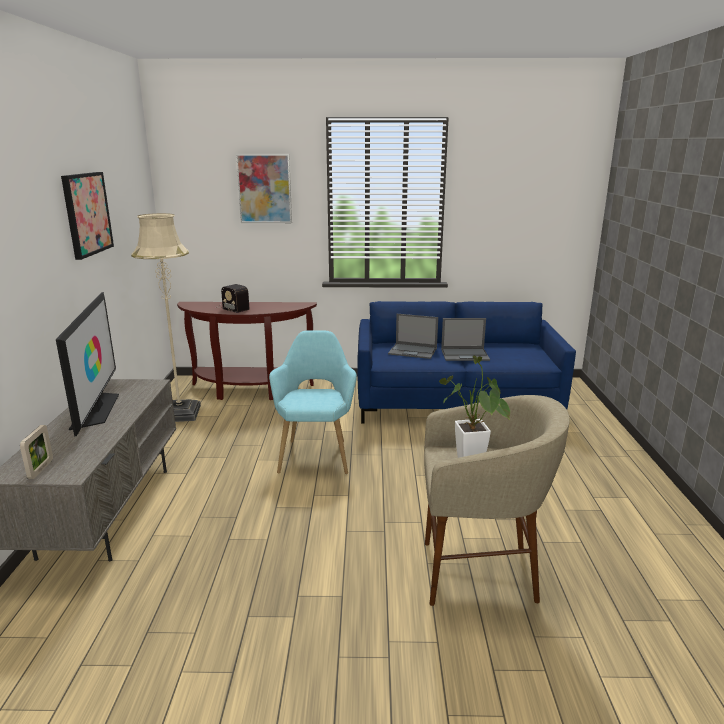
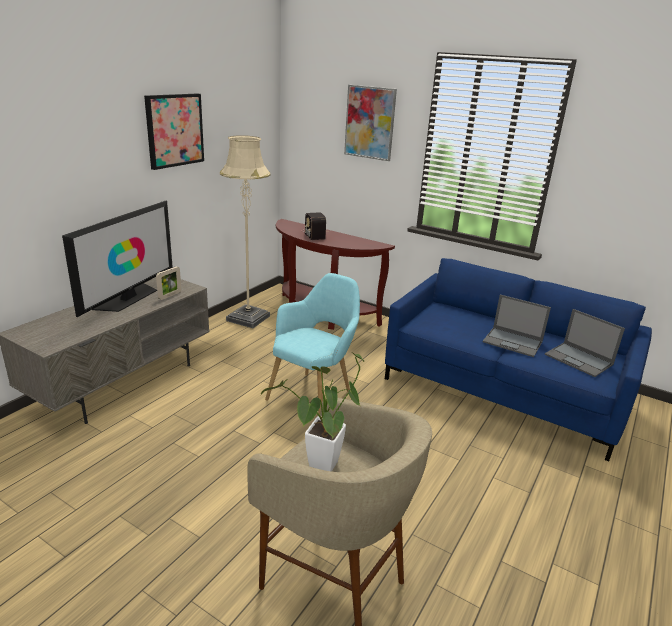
camera: 30 degrees right, 5 degrees up
(41, 469) = (38, 335): picture frame -> picture frame (170, 295)
(413, 351) = (461, 321): laptop -> laptop (579, 360)

